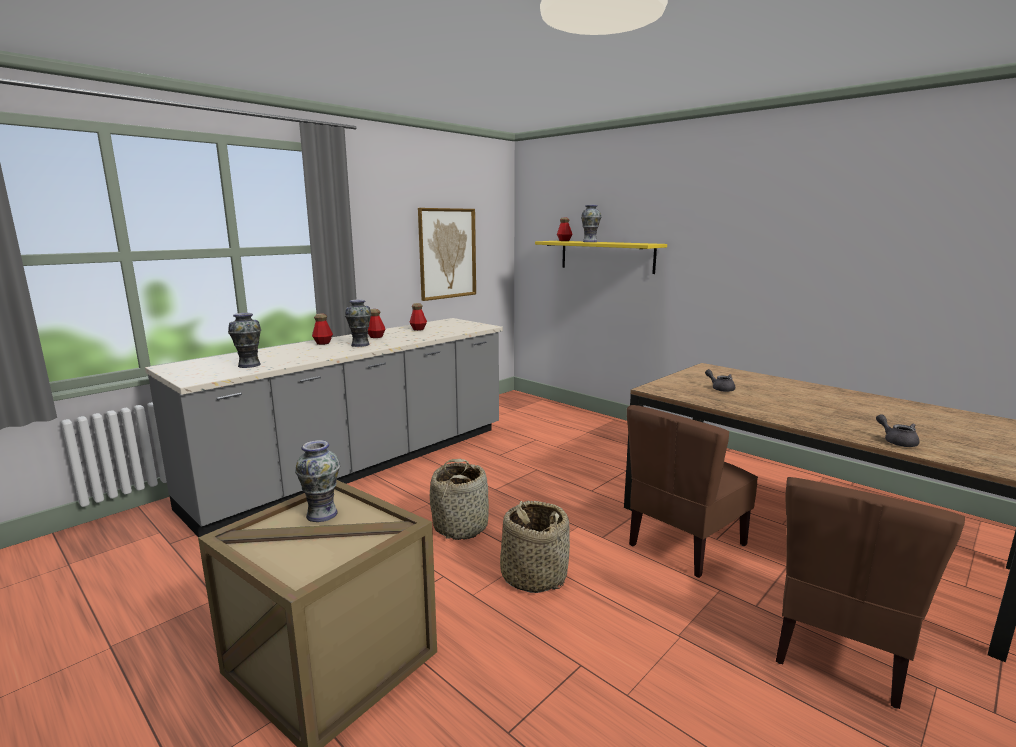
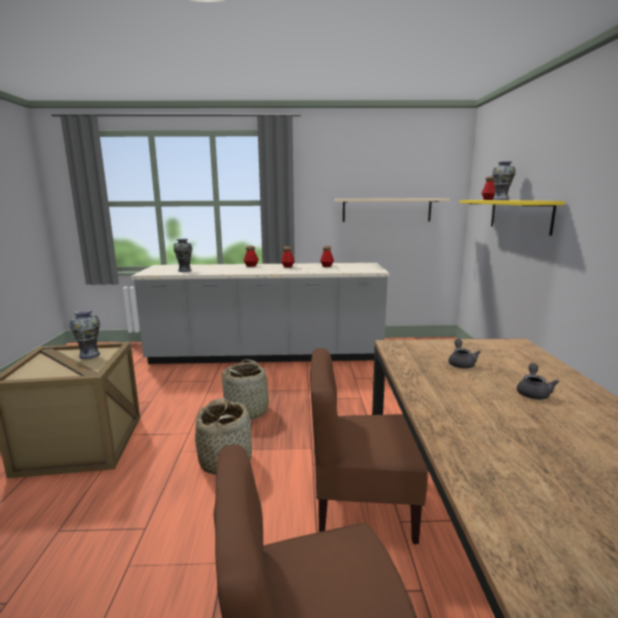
camera: 45 degrees right, 0 degrees up
(360, 344) = (264, 269): vase -> none
(447, 253) = (386, 210): picture -> beige shelf
(897, 441) = (496, 490): grey teapot -> grey teapot (533, 392)

